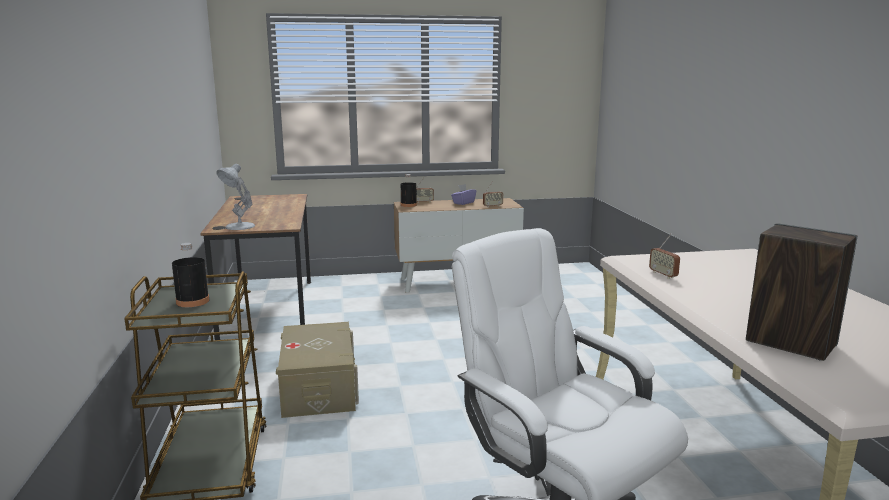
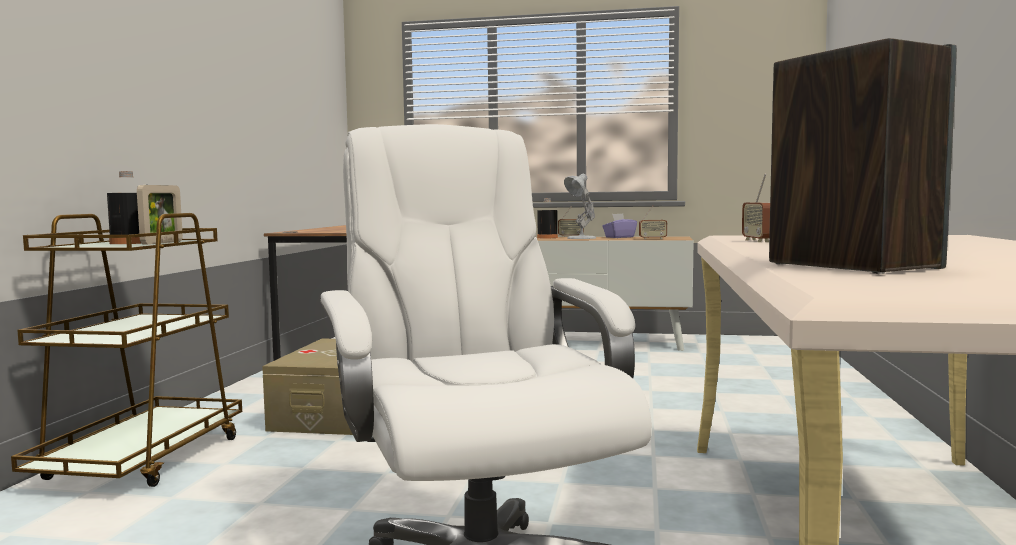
camera: 20 degrees right, 10 degrees down
(223, 299) = (162, 243): none -> picture frame
(239, 227) = (310, 231): white table lamp -> white table lamp (580, 238)

